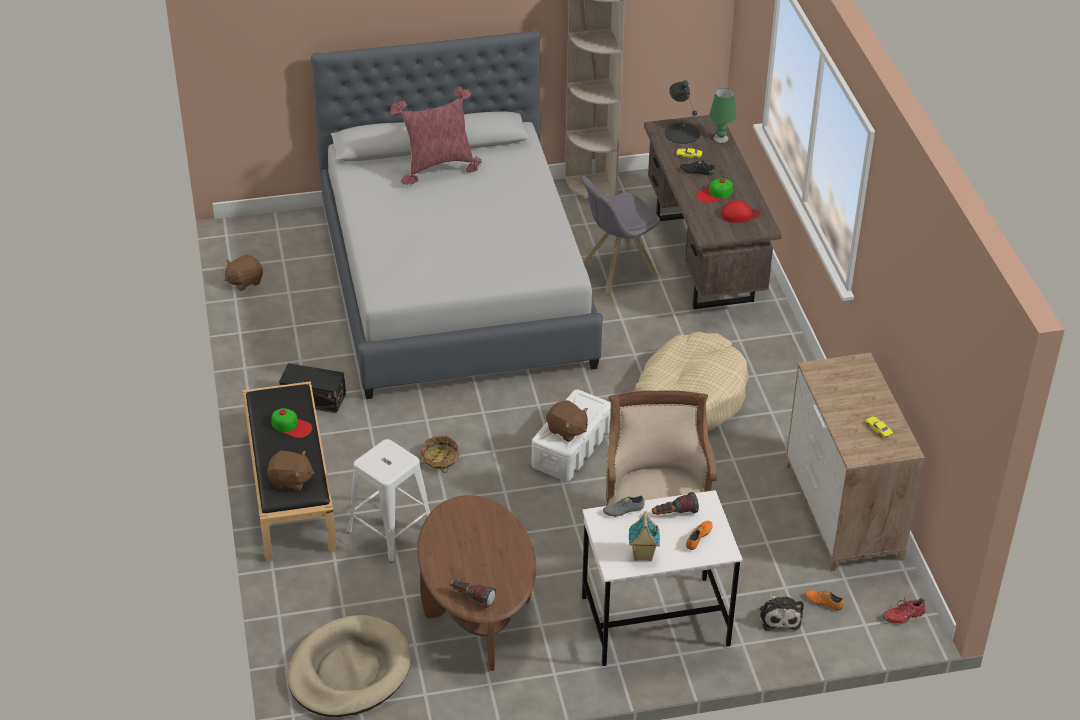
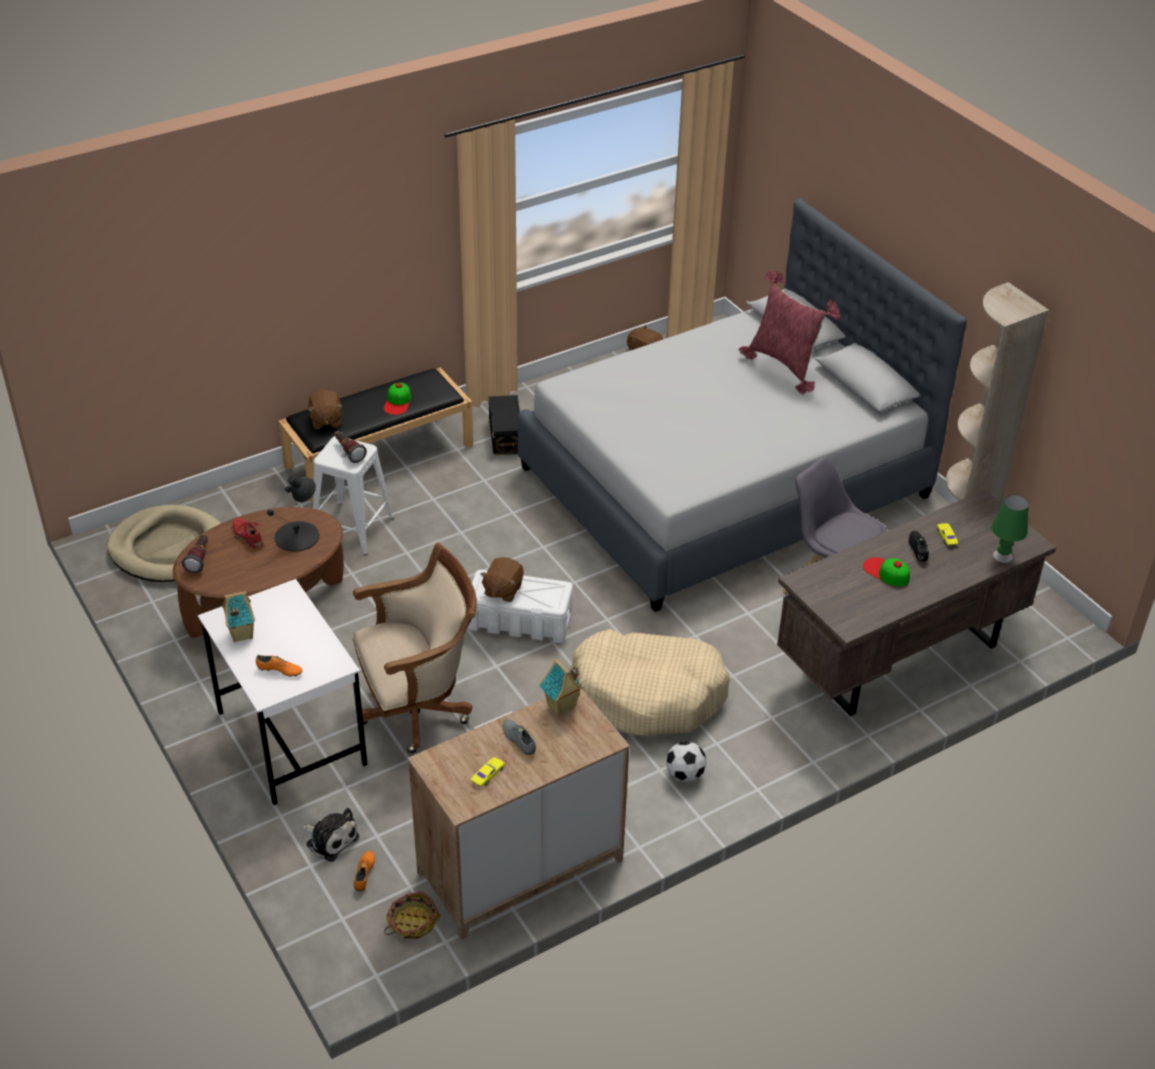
camera: 70 degrees right, 0 degrees up
(440, 459) = (461, 535): basket -> basket (412, 922)
(623, 510) = (303, 607): grey shoe -> grey shoe (519, 740)
(674, 514) = (310, 645): flashlight -> flashlight (348, 452)
(682, 133) = (987, 523): black table lamp -> black table lamp (297, 536)
(739, 215) = (859, 600): red cap -> none
(779, 616) = (330, 839): plush toy -> plush toy turned 120 degrees counterclockwise
(781, 400) = (684, 774): none -> football
(821, 376) = (561, 707): none -> toy house
(903, 615) = (368, 953): red shoe -> red shoe (248, 536)

